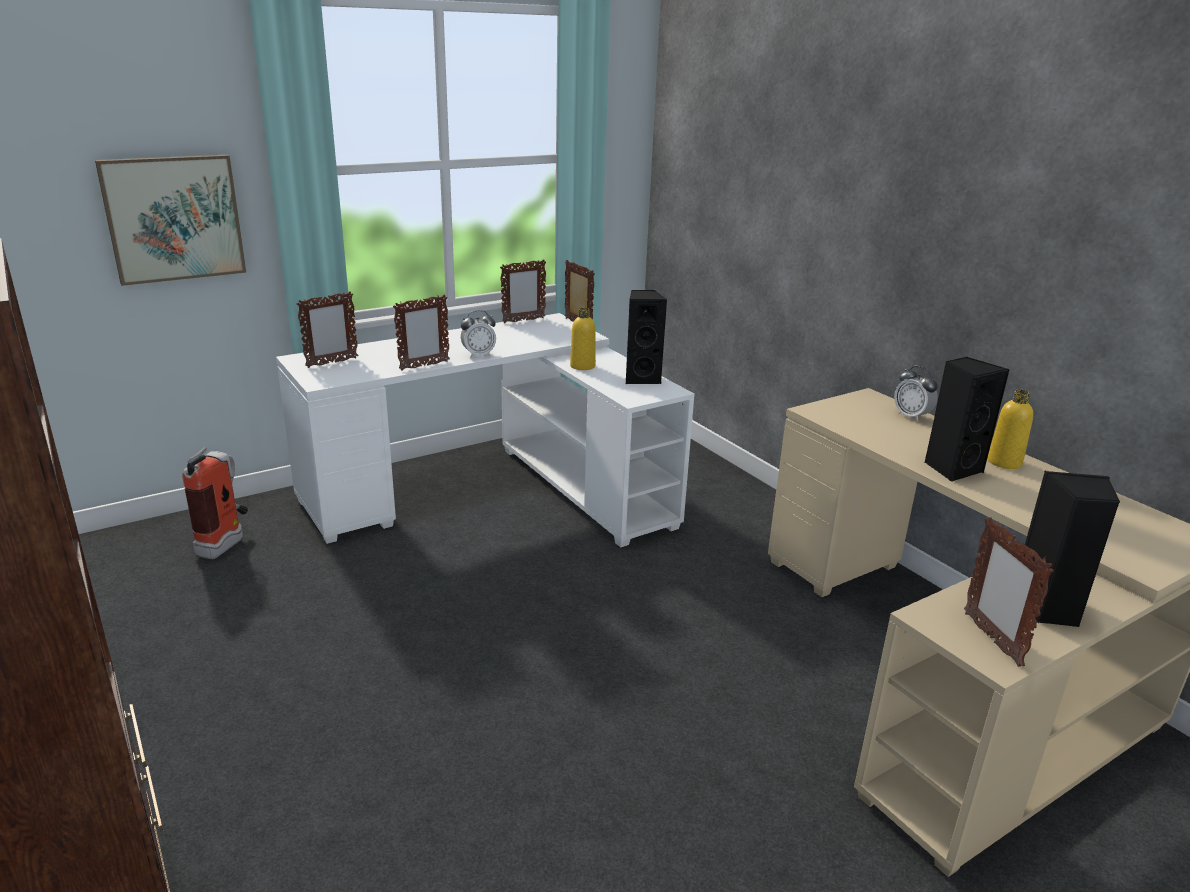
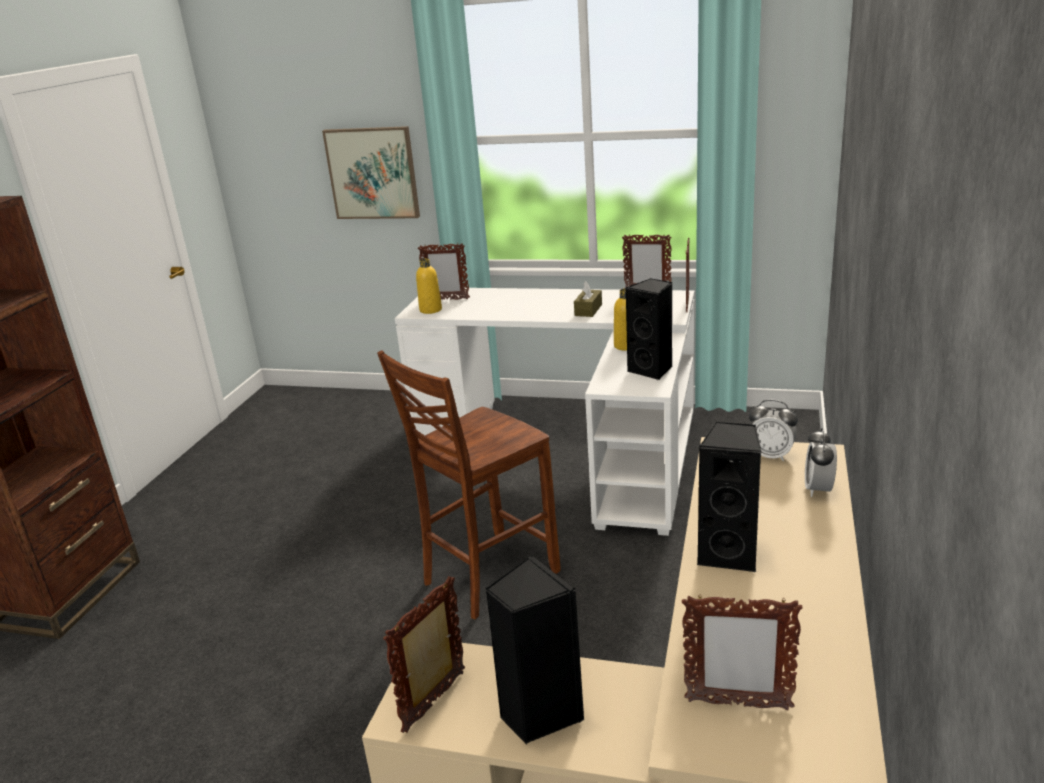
camera: 50 degrees right, 0 degrees up
(227, 543) = (369, 420): fire extinguisher -> none
(424, 366) = (497, 316): picture frame -> picture frame (737, 704)
(478, 355) = (550, 316): alarm clock -> alarm clock (771, 455)
(503, 344) = (588, 310): none -> brown tissue box
(597, 622) = (486, 577): none -> brown chair
(1004, 462) = (808, 575): yellow bottle -> yellow bottle (430, 310)

